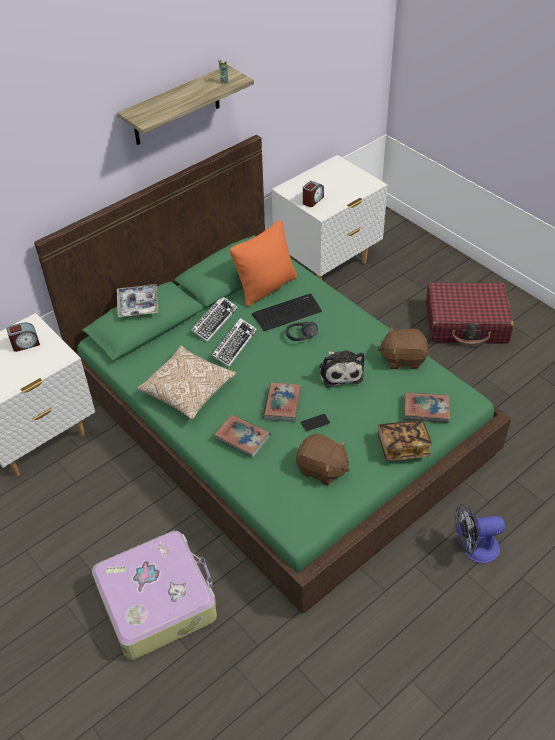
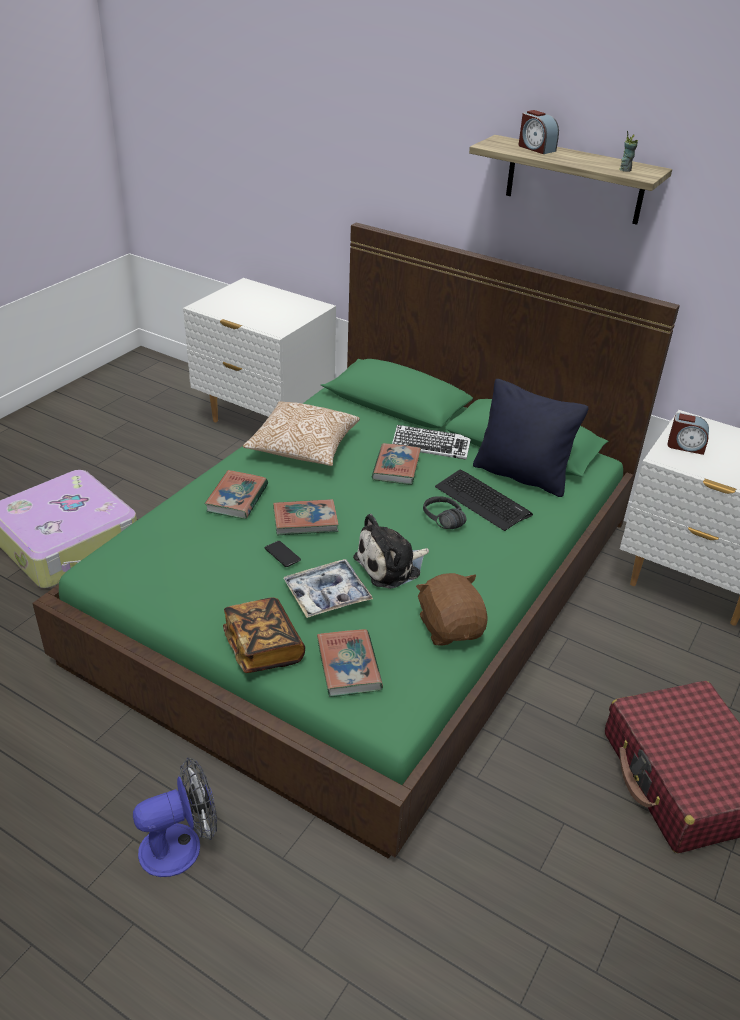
camera: 70 degrees right, 10 degrees down
(25, 344) = (287, 309): alarm clock -> alarm clock (536, 148)
(138, 305) = (400, 371): tray -> tray (327, 595)
(234, 345) = (396, 467): keyboard -> book
(266, 287) = (521, 475): orange pillow -> black pillow
(322, 469) = (202, 573): brown plush toy -> none
(474, 549) = (181, 845): fan -> fan turned 90 degrees clockwise

